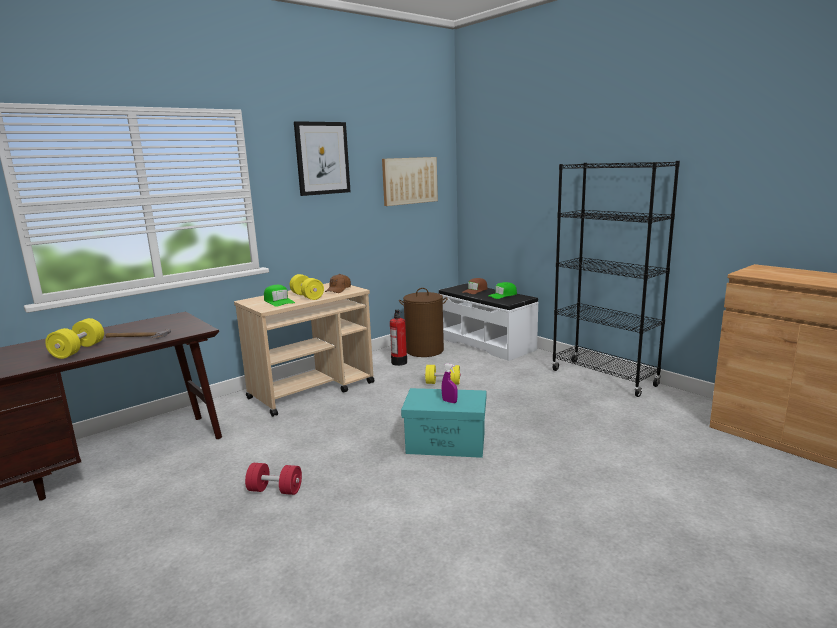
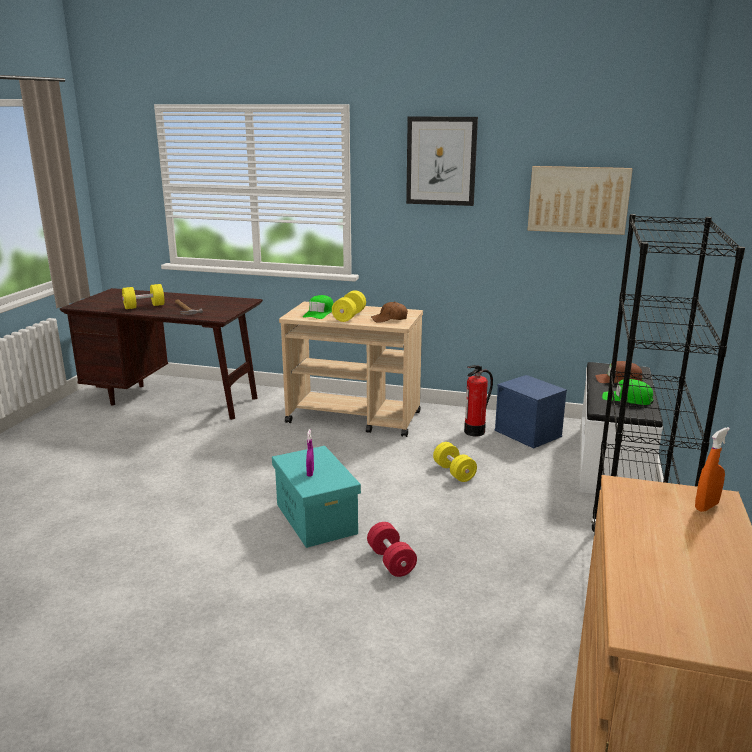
camera: 55 degrees right, 5 degrees up
(275, 490) = (173, 471): red dumbbell -> red dumbbell (391, 561)
(425, 350) = (529, 433): brown laundry basket -> blue storage box
(769, 268) = (706, 506): none -> orange spray bottle

